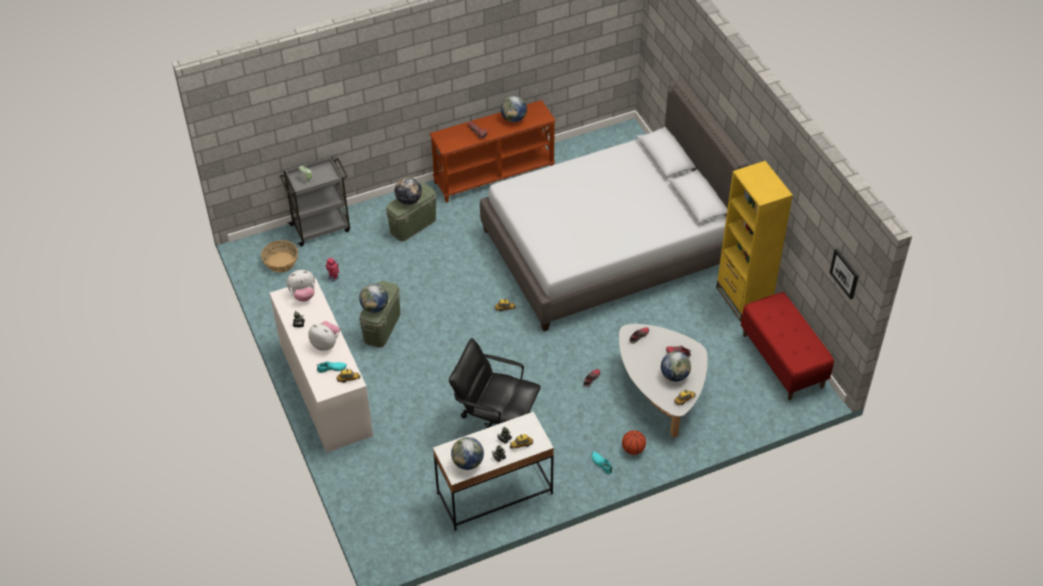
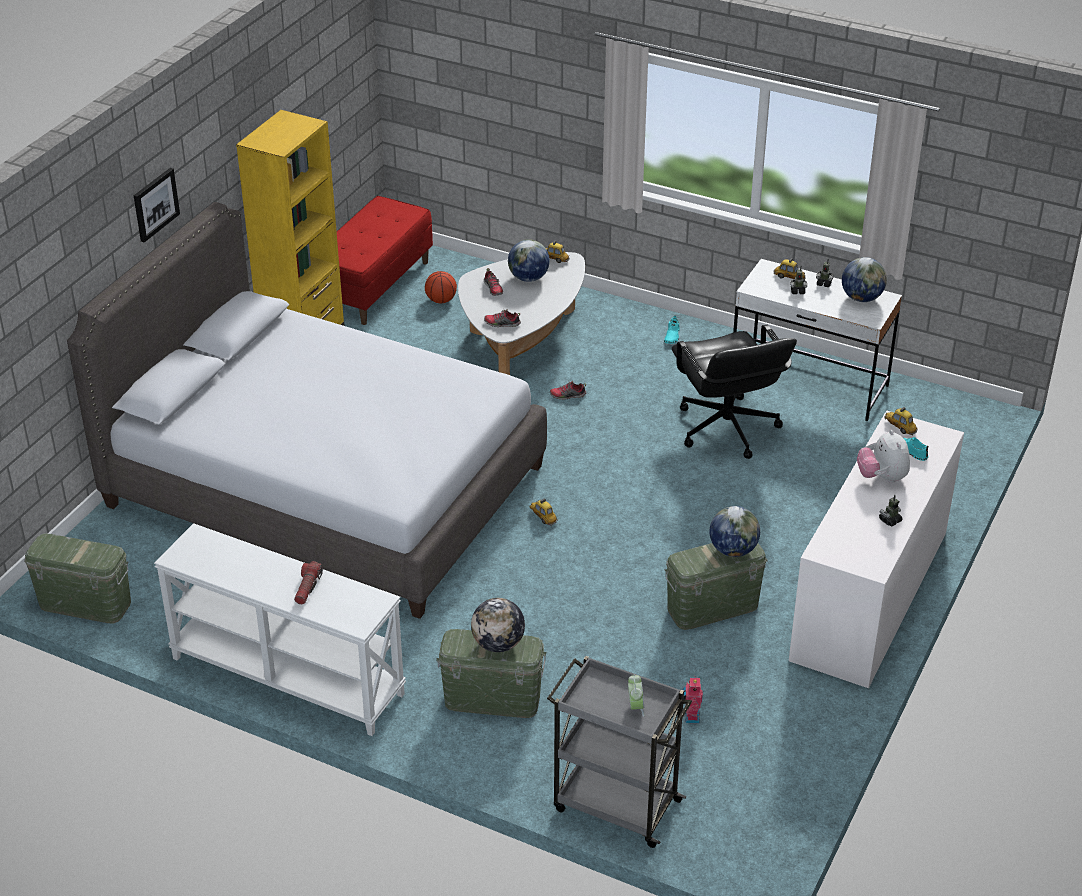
camera: 130 degrees left, 10 degrees down
(280, 262) = (737, 800): basket -> none
(303, 295) = (843, 548): plush toy -> none
(494, 175) = (286, 677): brown console table -> white console table
(514, 119) = (234, 566): globe -> none
(603, 139) = (85, 604): none -> green storage box
(633, 449) = (625, 325): basketball -> basketball (441, 300)
(845, 273) = (349, 78): picture -> picture (155, 204)

